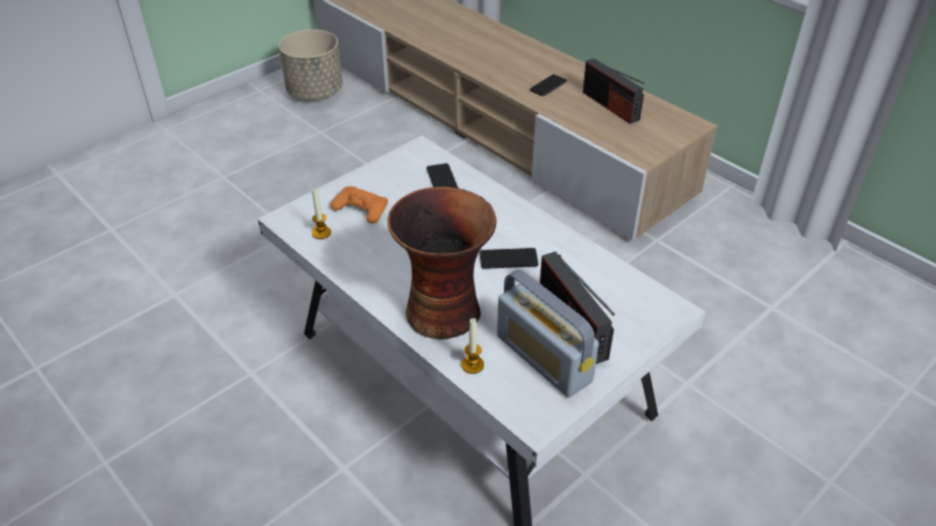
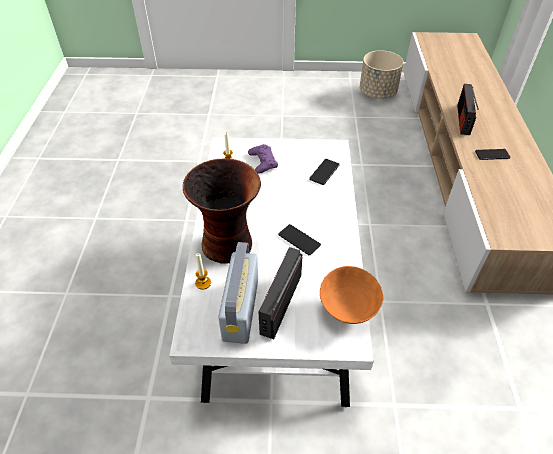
camera: 45 degrees right, 5 degrees up
(361, 209) = (262, 162): orange game controller -> purple game controller
(610, 106) = (521, 191): radio -> radio (463, 119)
(632, 287) = (347, 309): none -> orange bowl

